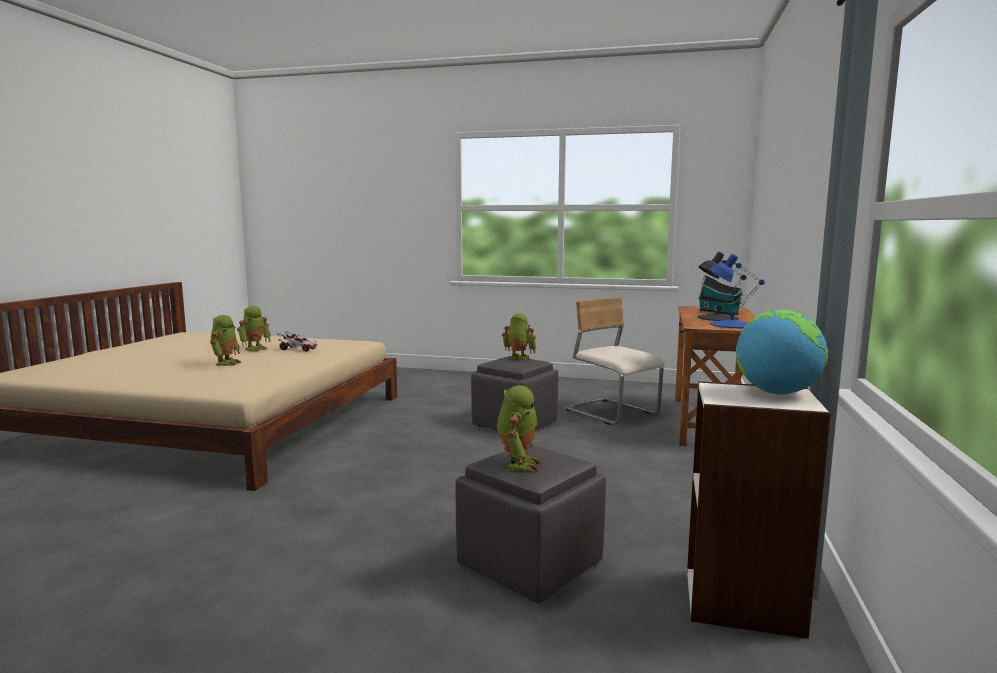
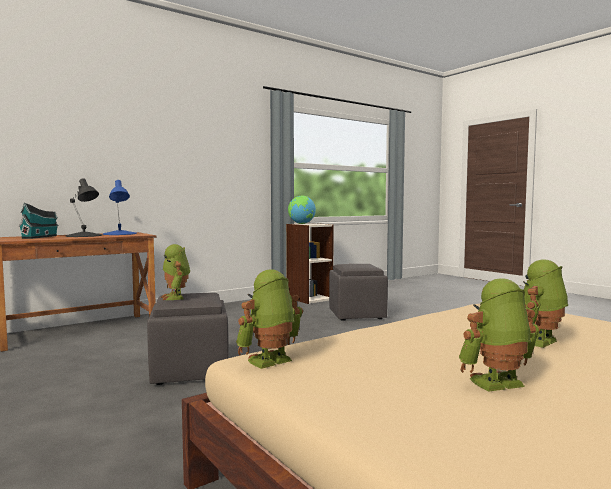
camera: 140 degrees left, 5 degrees down
(298, 349) = (404, 361): toy car -> none
(518, 464) = (366, 264): toy robot -> toy robot (271, 362)
(612, 413) = (88, 356): beige chair -> none

